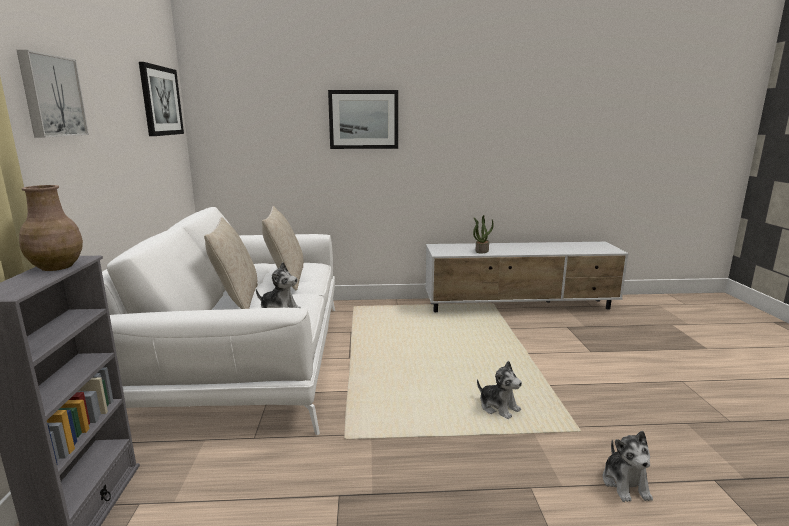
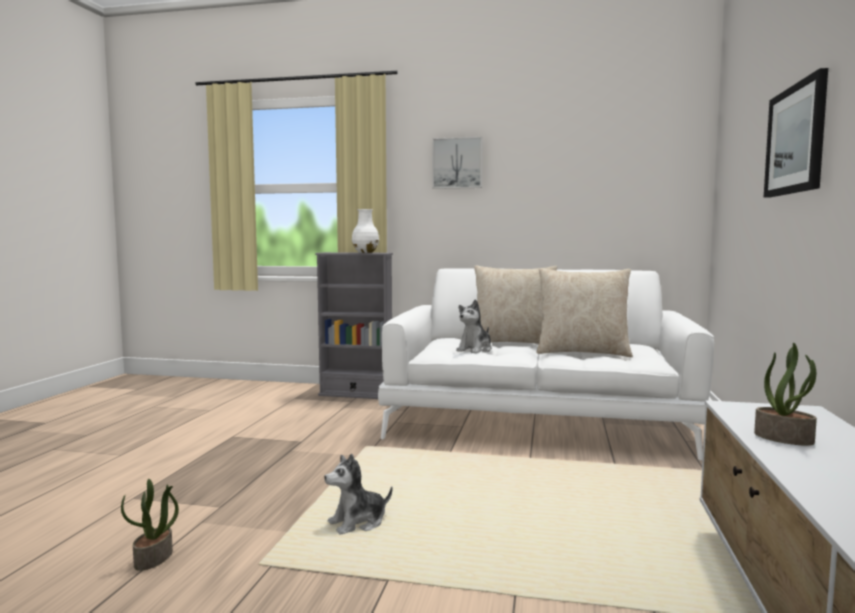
camera: 105 degrees right, 10 degrees down
(57, 267) = (365, 252): brown vase -> white vase
(161, 101) = (642, 155): picture -> none
(625, 484) = (154, 559): plush toy -> potted plant

